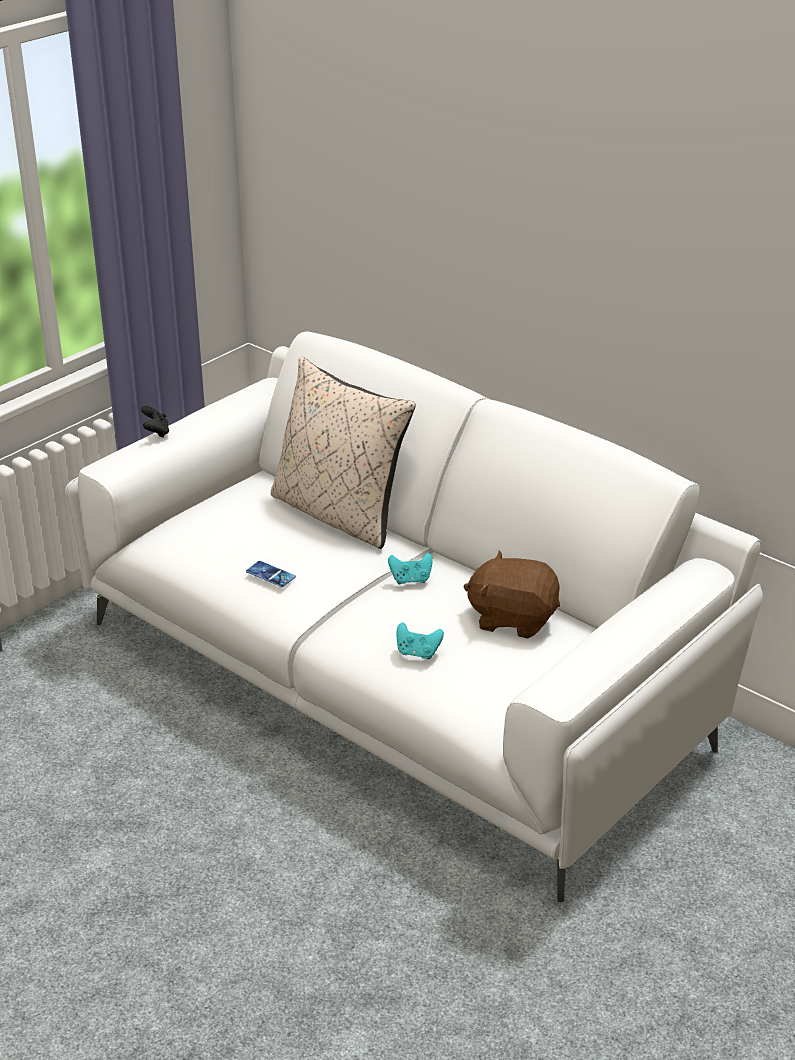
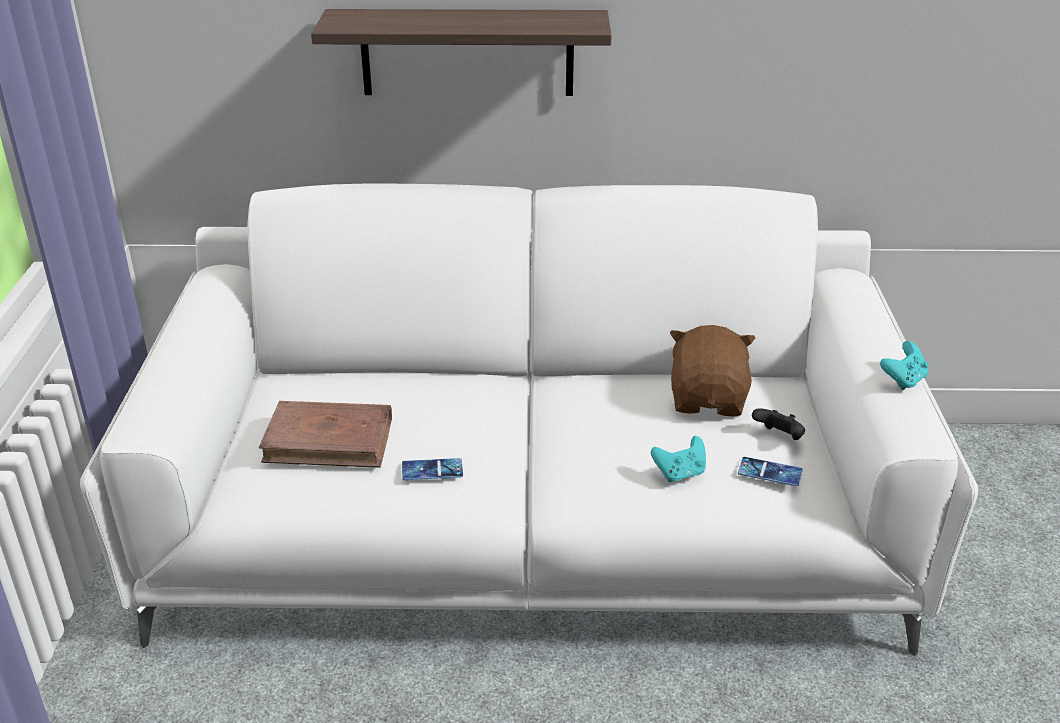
camera: 40 degrees left, 0 degrees up
(156, 432) = (155, 369): black game controller -> black game controller (779, 437)
(235, 528) = (329, 440): none -> brown book
(339, 514) = (414, 379): beige pillow -> none
(411, 580) = (574, 408): turquoise game controller -> turquoise game controller (903, 380)
(467, 269) = (467, 52): none -> shelf
(478, 682) = (770, 472): none -> phone
(513, 618) = (708, 400): brown plush toy -> brown plush toy turned 120 degrees clockwise

